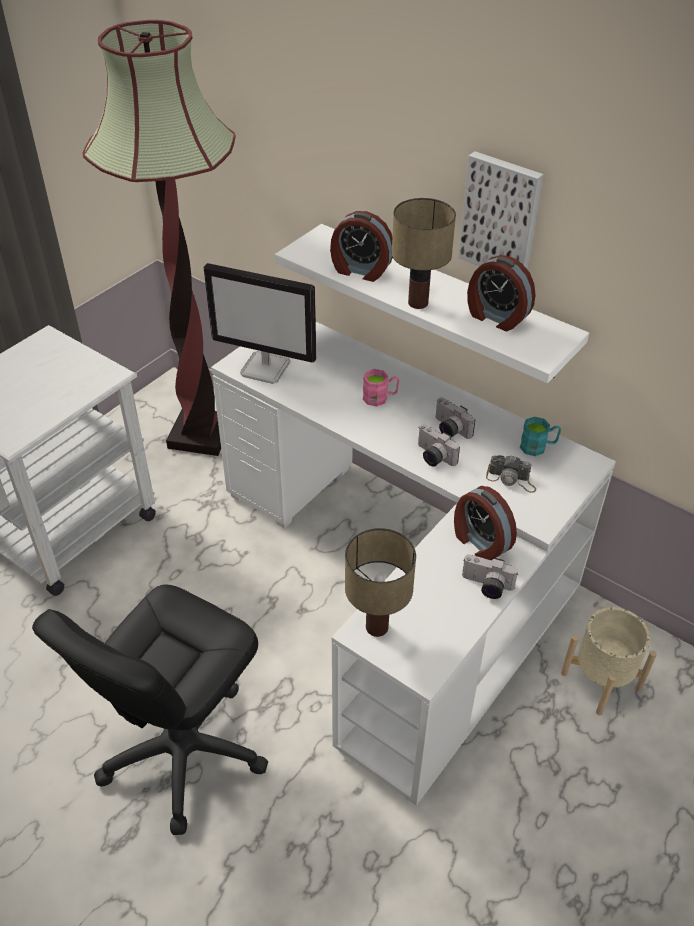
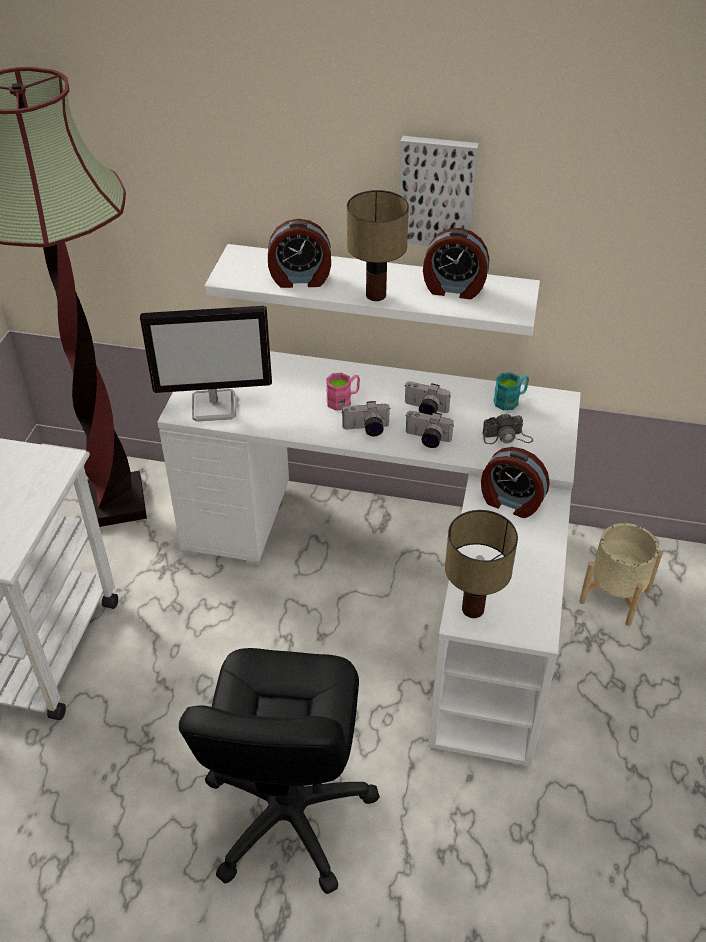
camera: 25 degrees left, 0 degrees up
(486, 586) = (541, 538): camera -> camera (366, 429)

